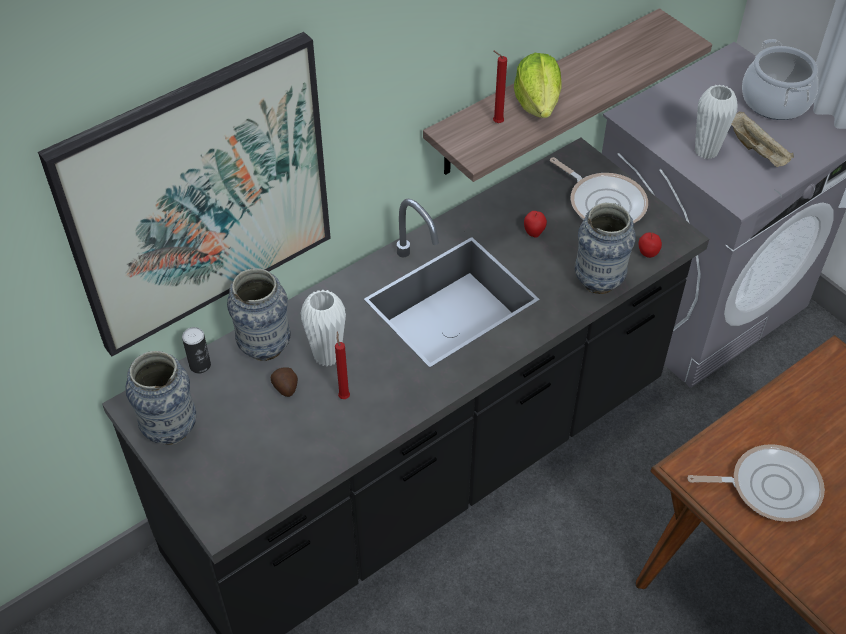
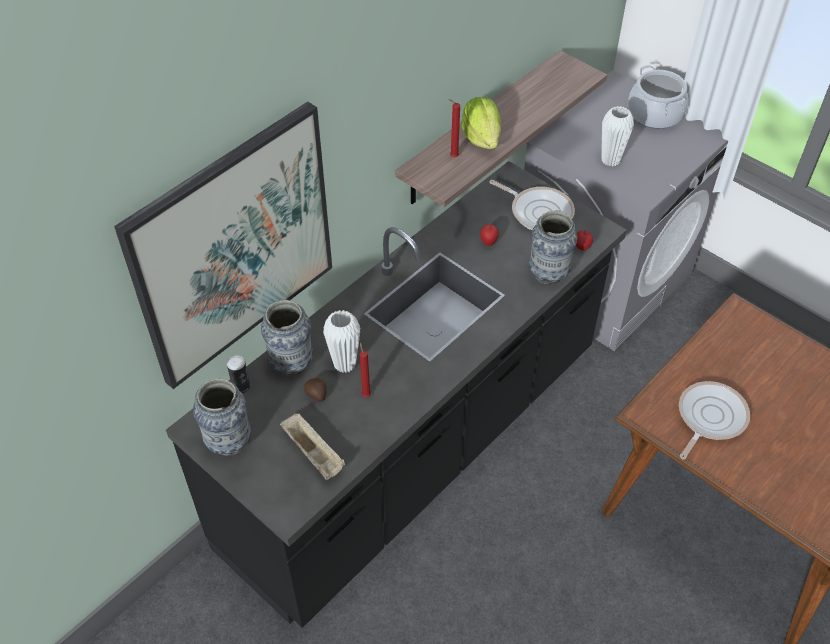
camera: 10 degrees left, 0 degrees up
(756, 150) = (649, 155): beige tray -> beige tray (314, 454)
(769, 487) = (709, 418): frying pan -> frying pan turned 45 degrees counterclockwise

